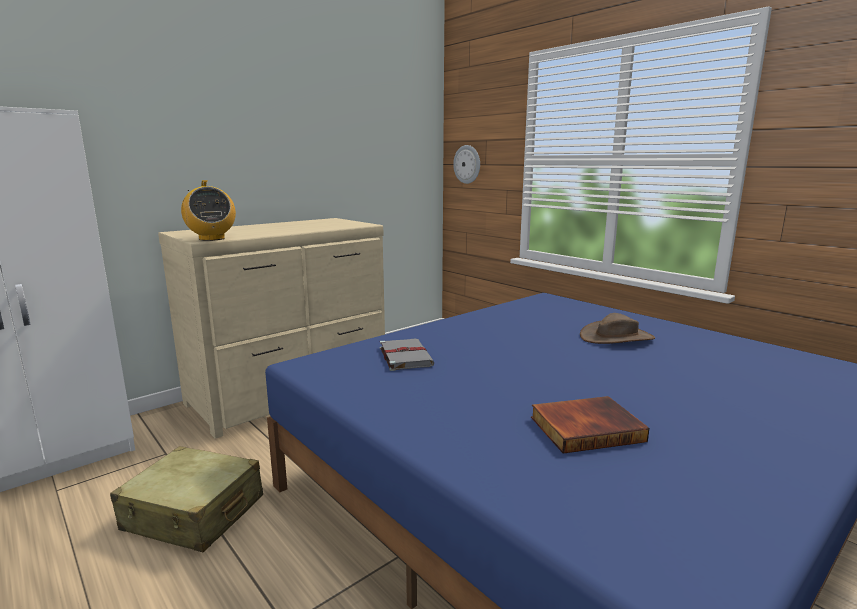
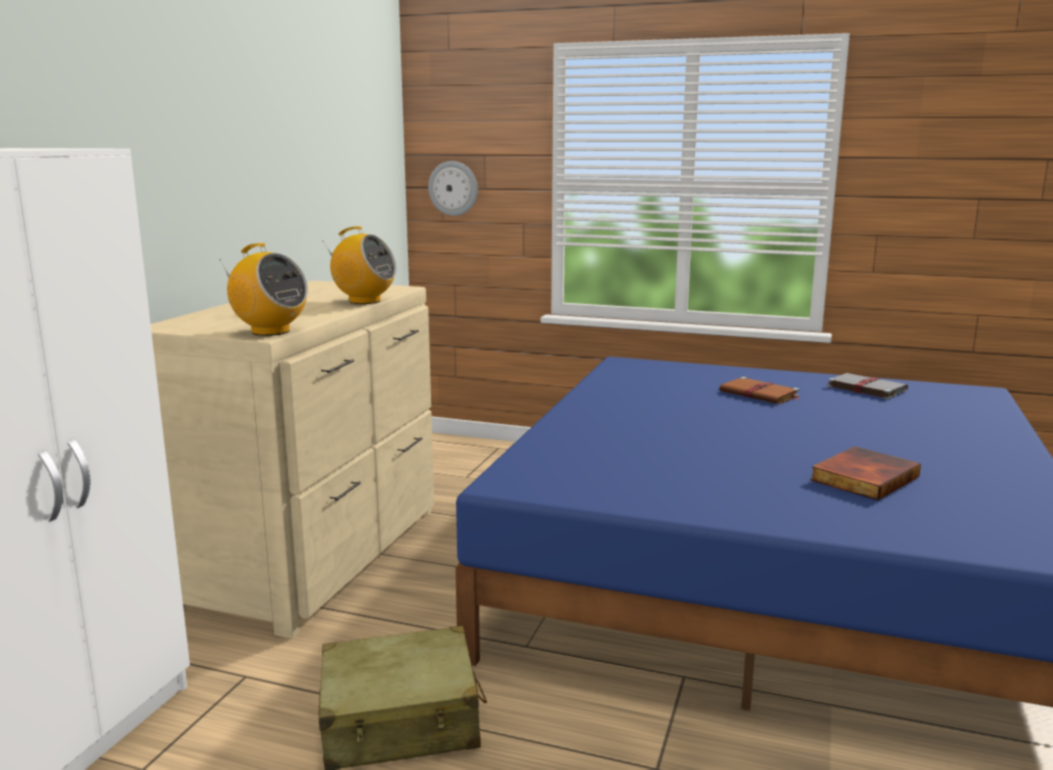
camera: 30 degrees left, 0 degrees up
(318, 229) = (364, 301): none -> radio
(405, 356) = (597, 452): grey book -> grey book (865, 388)
(616, 337) = (760, 394): brown hat -> brown book

